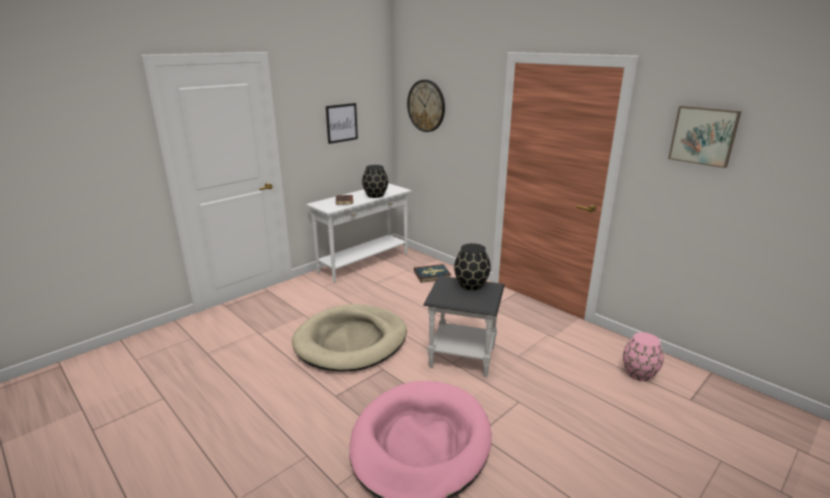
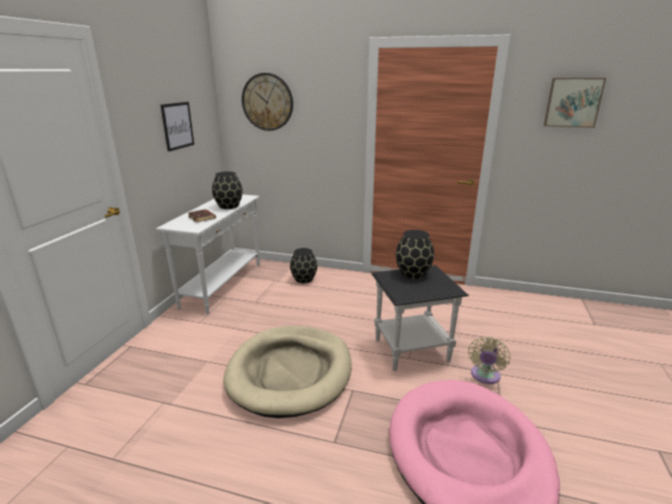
camera: 30 degrees left, 0 degrees up
(432, 275) = (304, 279): book -> black vase
(504, 399) = (485, 376): none -> beige fan
(639, 374) = (545, 316): pink vase -> none

